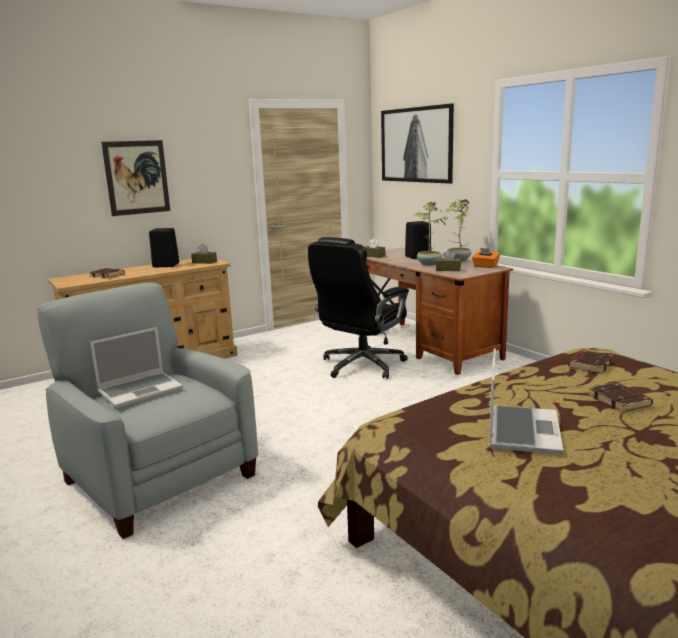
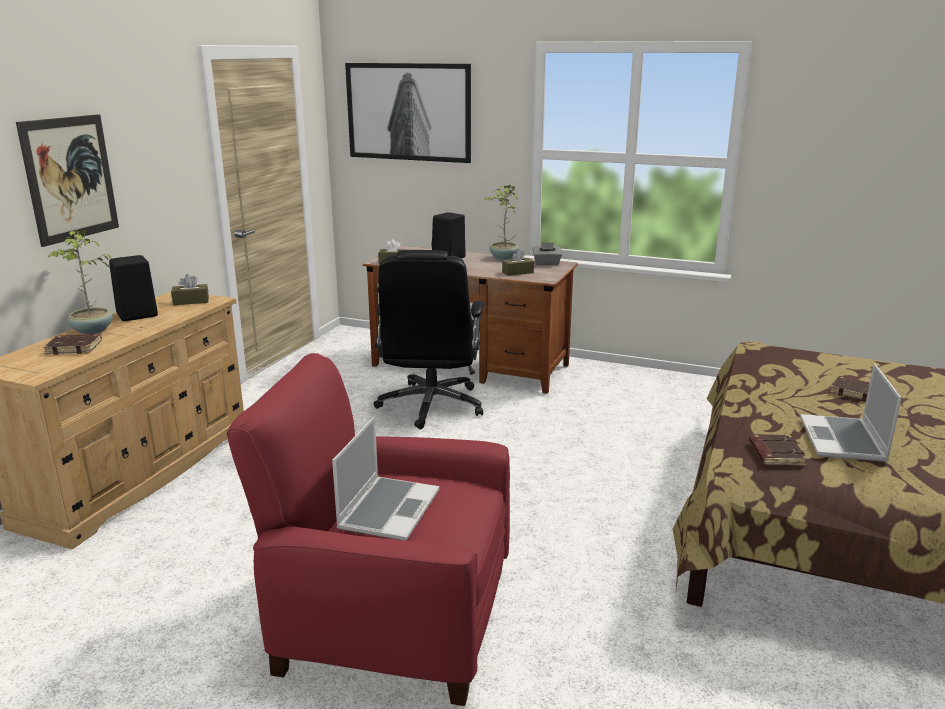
camera: 35 degrees left, 5 degrees up
(158, 477) = (391, 618): grey armchair -> red armchair
(429, 264) = (482, 267): potted plant -> potted plant (92, 331)
(485, 266) = (546, 263): orange tissue box -> grey tissue box
(521, 430) = (843, 441): laptop -> laptop turned 150 degrees counterclockwise
(589, 365) = (780, 362): brown book -> brown book (775, 454)

